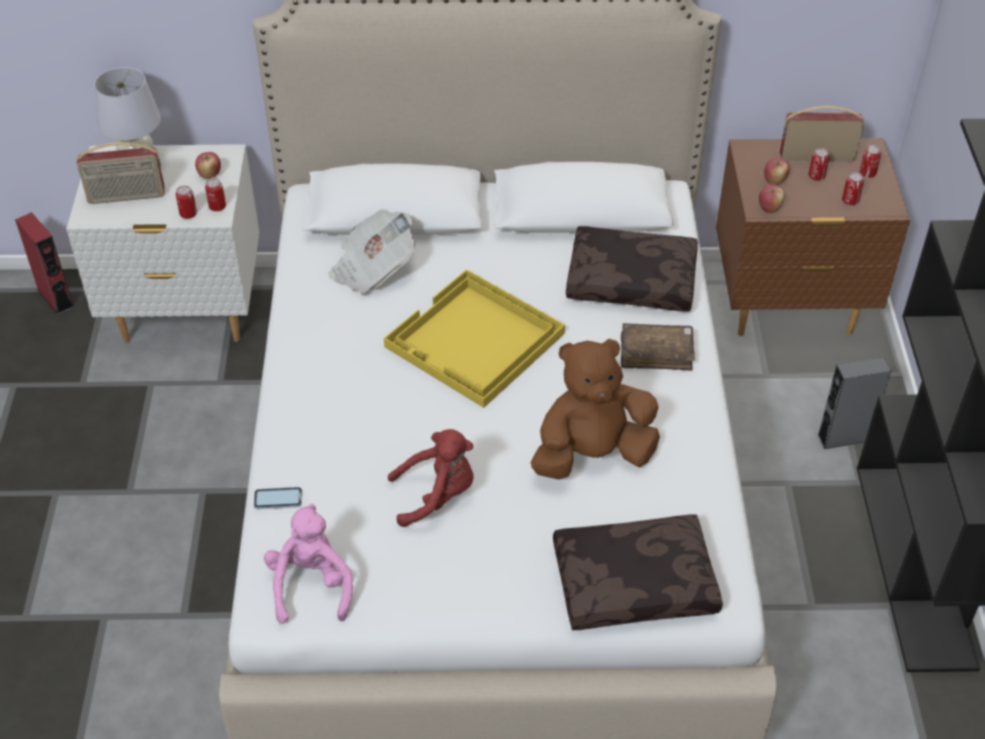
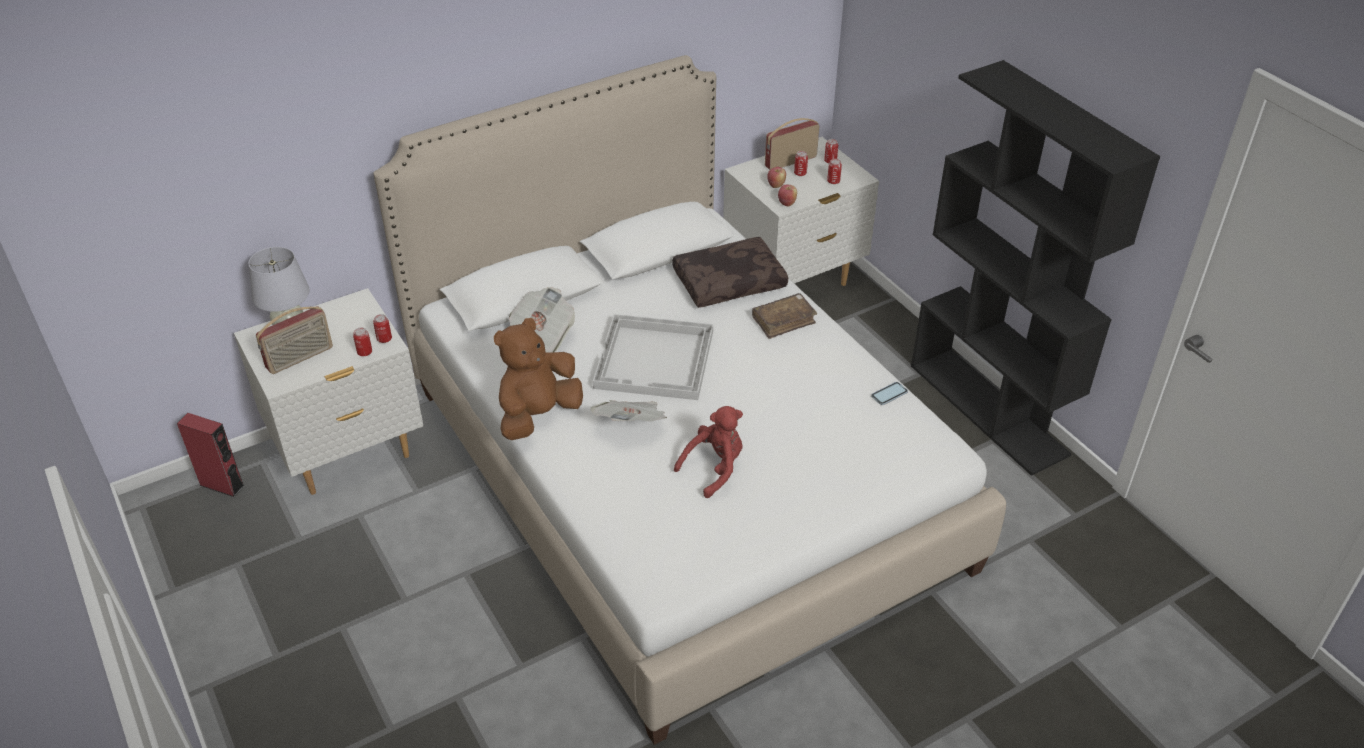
camera: 30 degrees left, 5 degrees down
(209, 175) = (357, 319): apple -> none
(278, 499) = (602, 519): phone -> phone (889, 394)
(311, 585) = (674, 564): pink plush toy -> none
(391, 406) = (632, 425): none -> newspaper
(475, 341) = (655, 360): yellow tray -> white tray
(592, 455) = (795, 400): brown plush toy -> brown plush toy (538, 415)
(635, 581) = (886, 465): brown pillow -> none
(789, 307) = (793, 282): brown nightstand -> white nightstand
(844, 437) = (889, 350): grey speaker -> none

